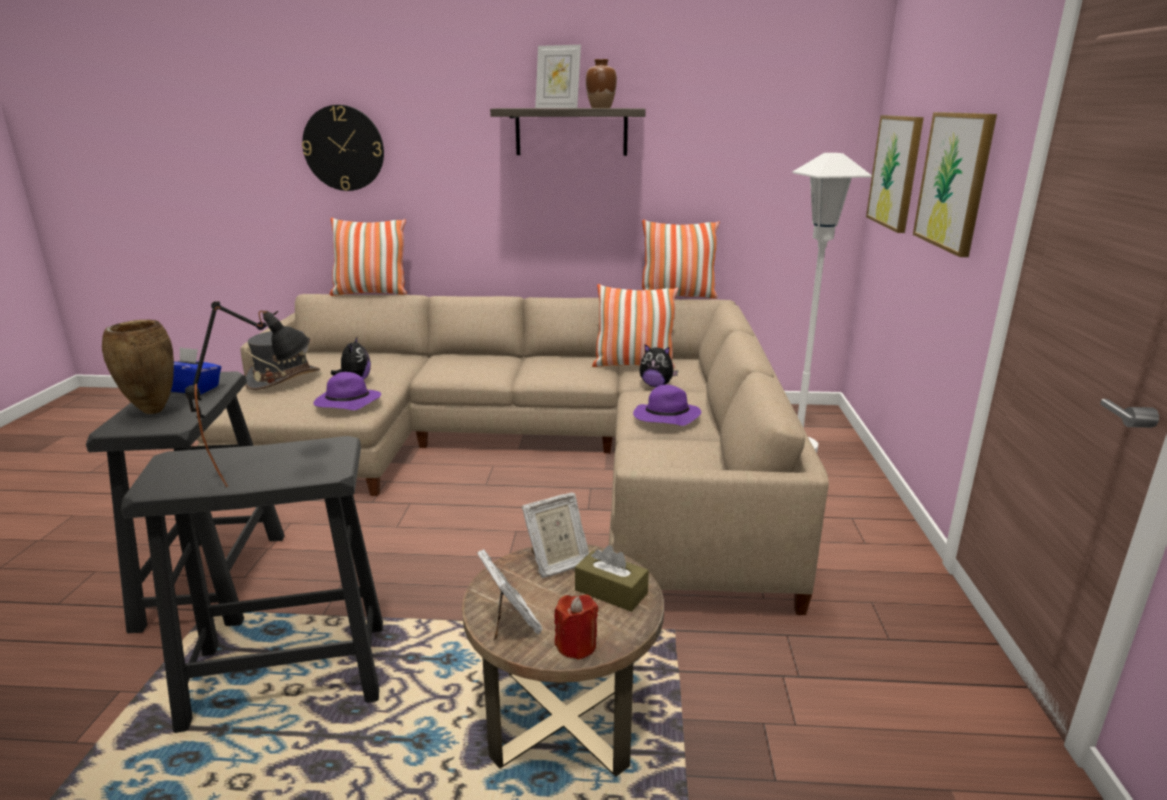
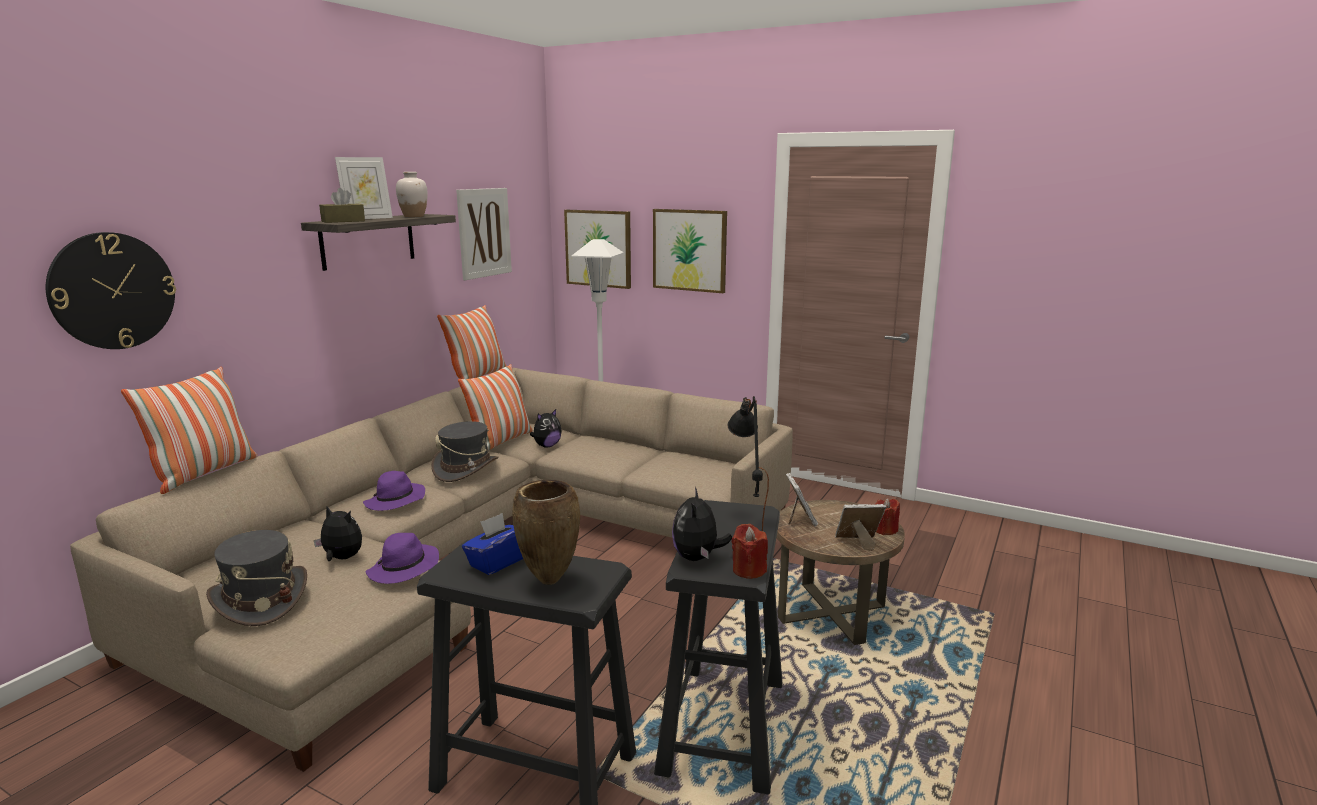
camera: 65 degrees left, 5 degrees down
(162, 487) = (748, 570): none -> red candle
(197, 458) = (697, 558): none -> plush toy
(552, 370) = (466, 469): none -> grey hat
(601, 108) = (414, 216): brown vase -> white vase
(611, 592) = (839, 512): brown tissue box -> brown tissue box (343, 221)
(665, 417) = (618, 454): purple hat -> purple hat (395, 501)
(740, 137) = (484, 233): none -> picture

